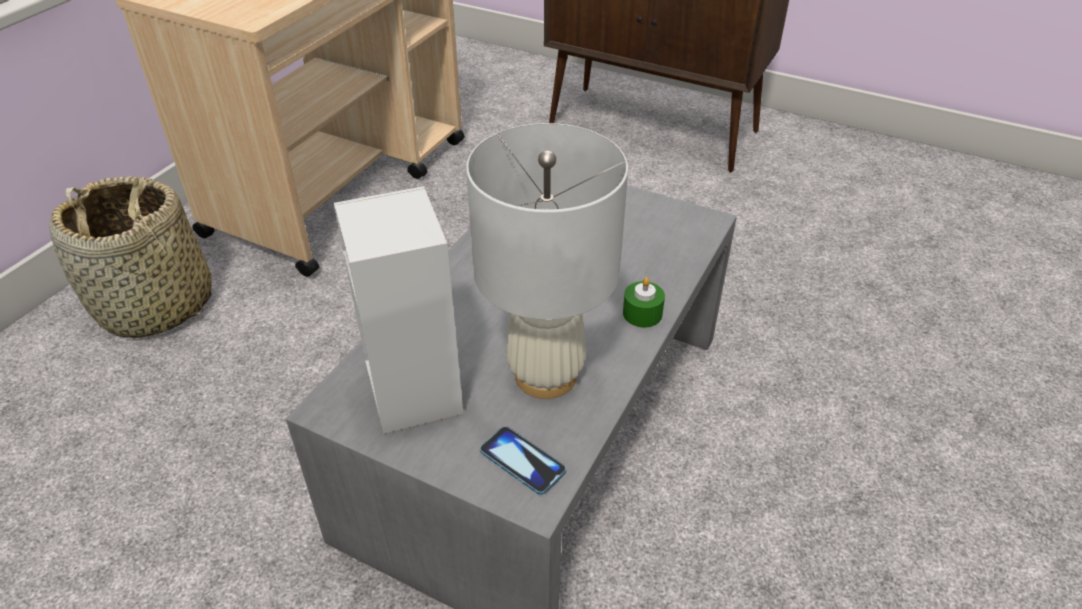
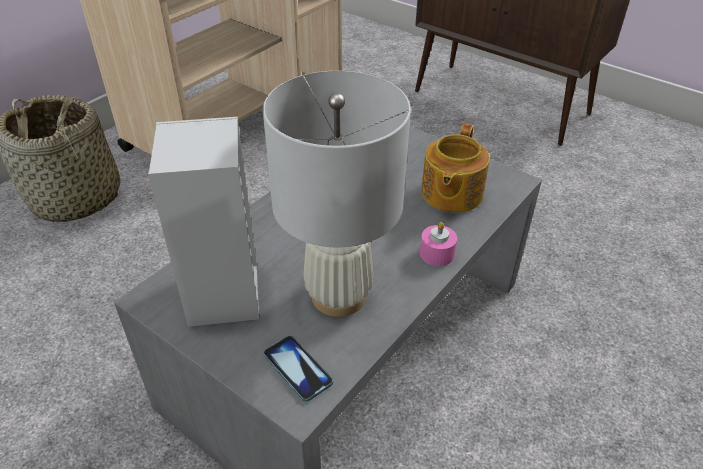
camera: 10 degrees right, 0 degrees up
(640, 244) = (450, 194): none -> teapot
(642, 313) = (437, 253): green candle -> pink candle

